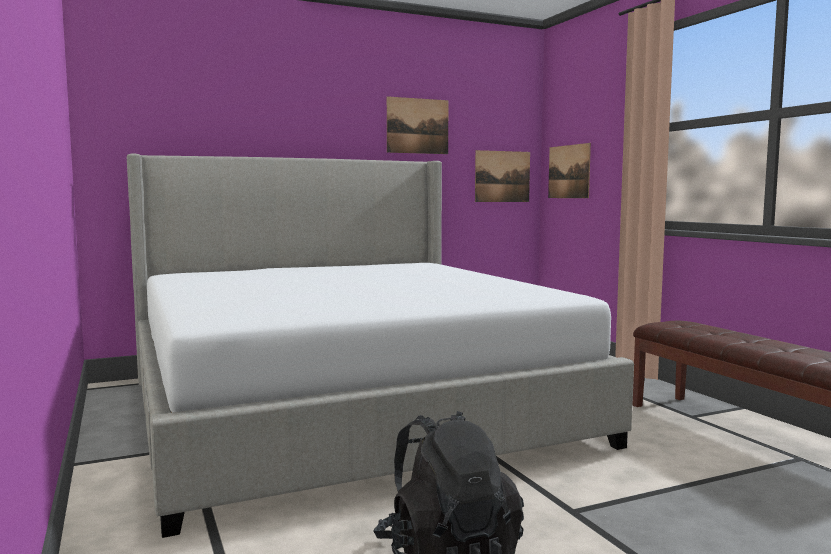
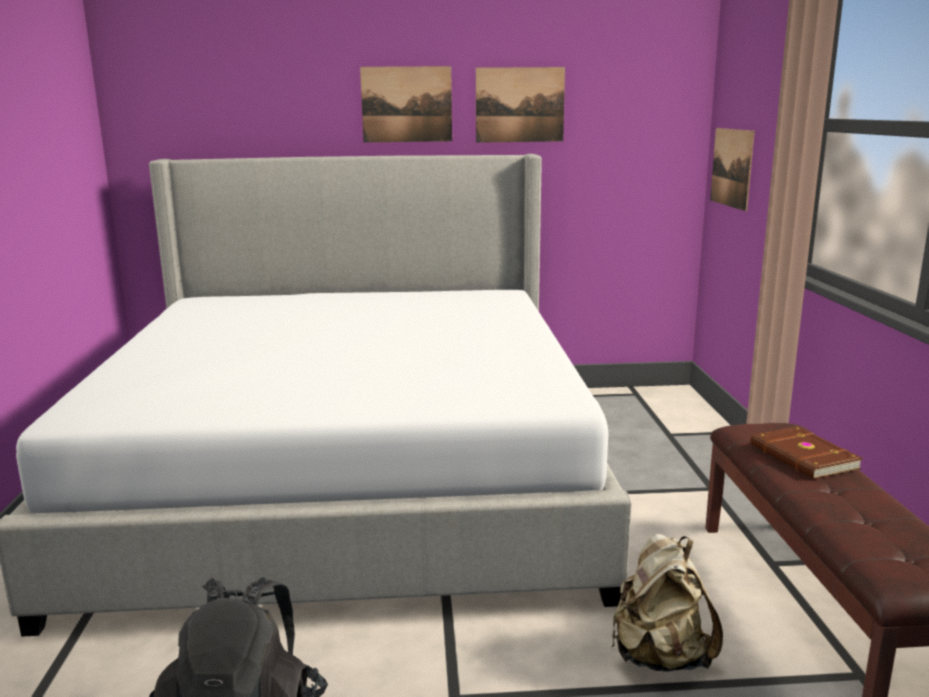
camera: 20 degrees right, 10 degrees up
(502, 176) = (645, 169): picture -> picture (406, 104)
(678, 468) = (659, 656): none -> beige backpack
(712, 331) = (802, 457): none -> brown book

